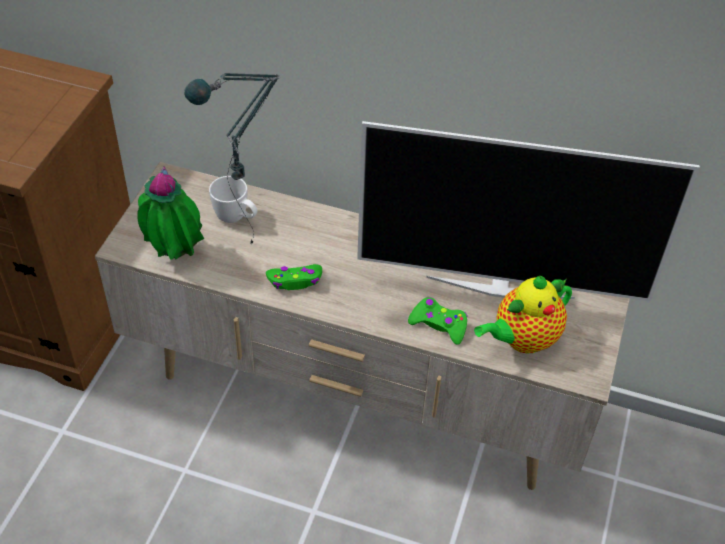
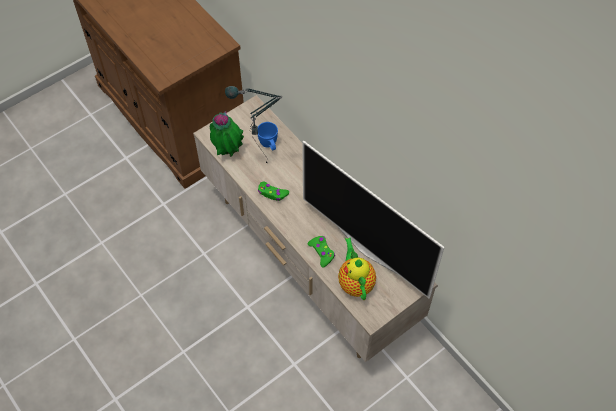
camera: 35 degrees right, 10 degrees up
(236, 219) = (269, 145): white mug -> blue mug
(522, 340) = (355, 282): teapot -> teapot turned 75 degrees clockwise

